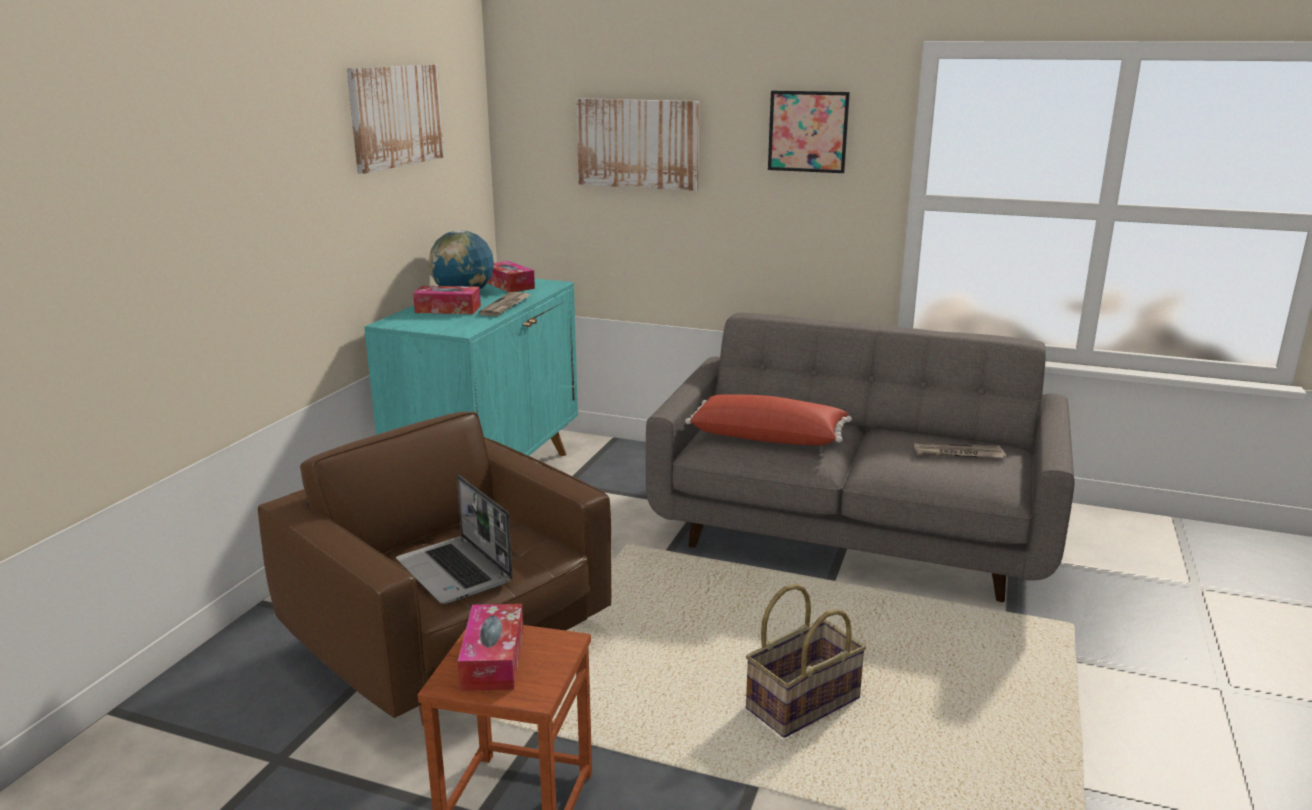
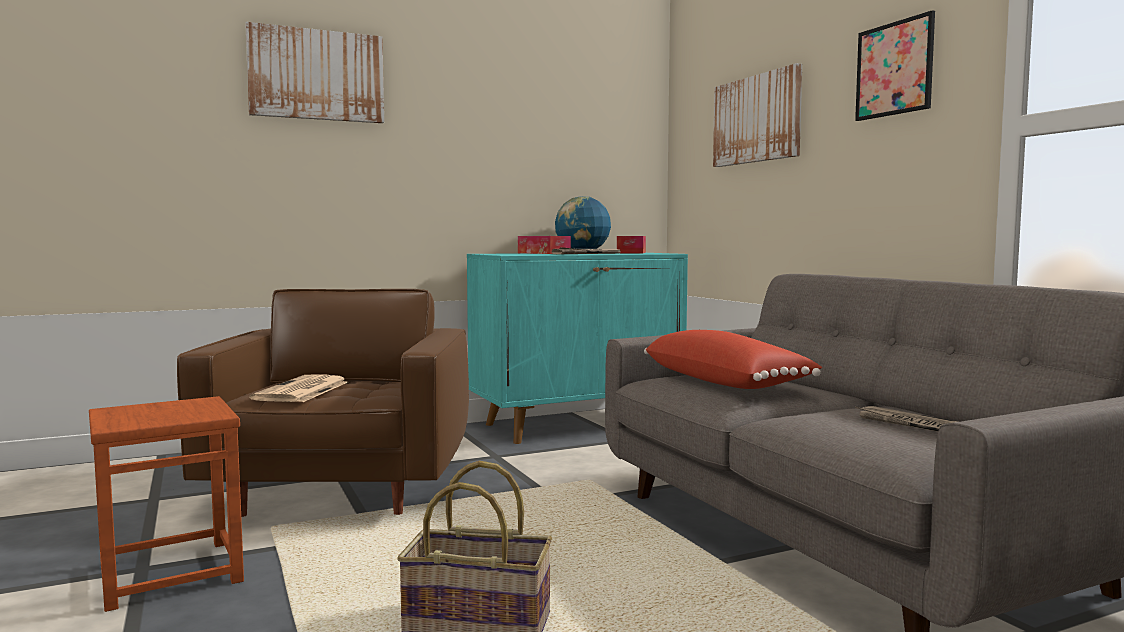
camera: 45 degrees right, 15 degrees down
(395, 116) = (538, 99): picture -> picture (316, 75)
(456, 572) = (302, 391): laptop -> newspaper
(493, 659) = (160, 409): tissue box -> none

